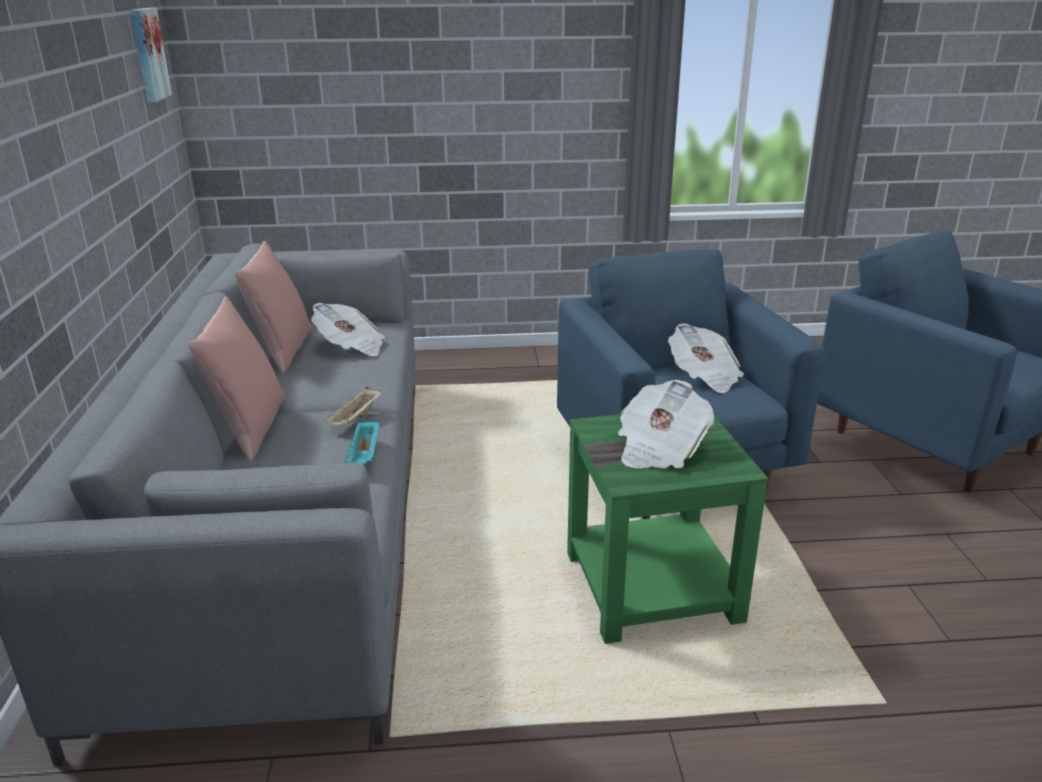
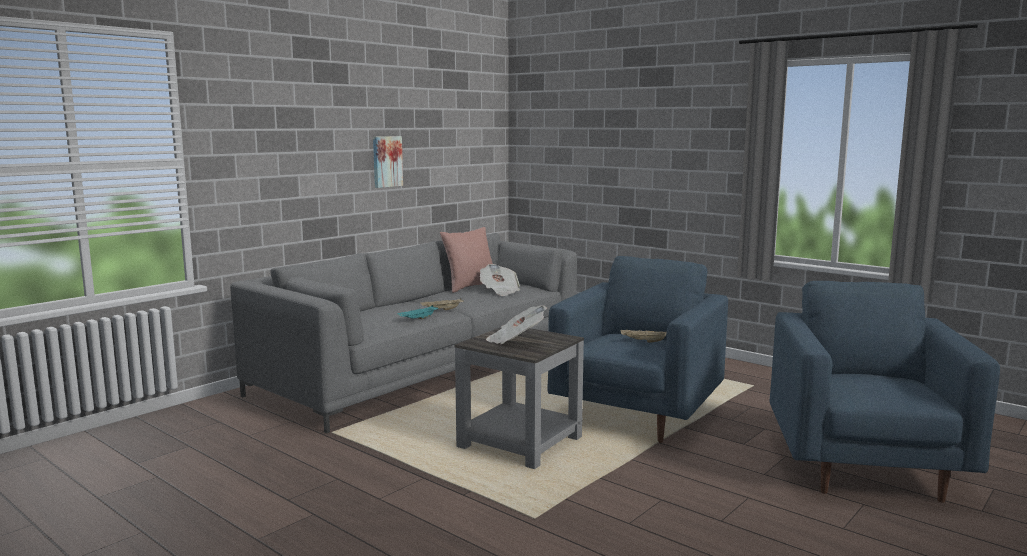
camera: 45 degrees right, 15 degrees down
(147, 54) = (479, 131): picture -> picture (386, 161)
(249, 429) = (400, 303): pink pillow -> none
(650, 589) = (518, 443): green side table -> grey side table
(704, 376) = (644, 341): newspaper -> beige tray

